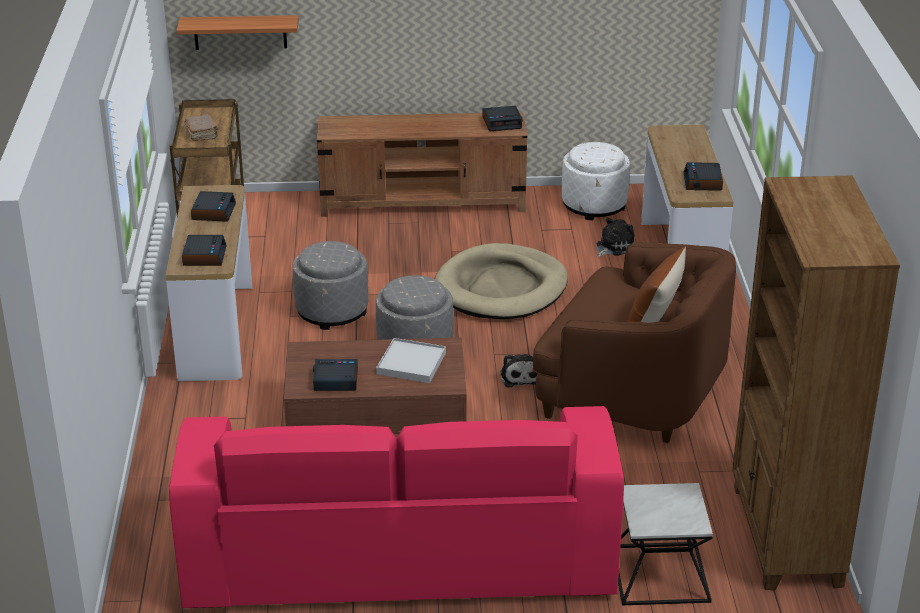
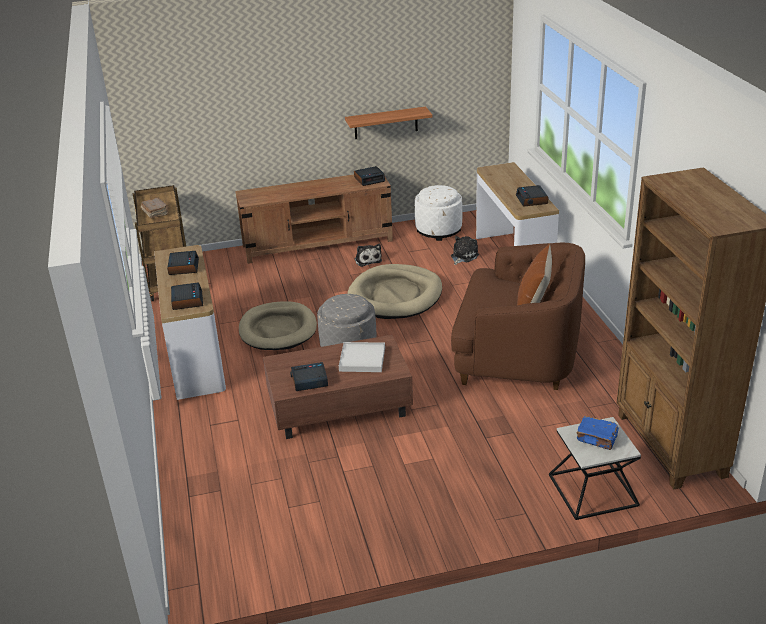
camera: 10 degrees left, 0 degrees up
(240, 32) = (172, 135): shelf -> shelf (386, 123)
(332, 311) = (278, 329): grey ottoman -> beige dog bed
(398, 559) = (393, 512): pink sofa -> none
(520, 376) = (433, 357): plush toy -> plush toy (367, 260)
(665, 506) = (597, 439): none -> blue book

